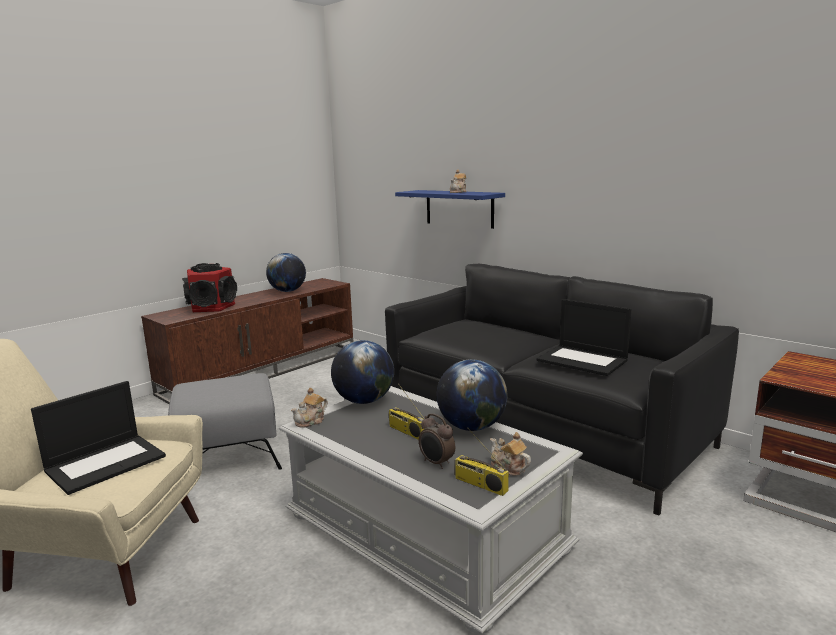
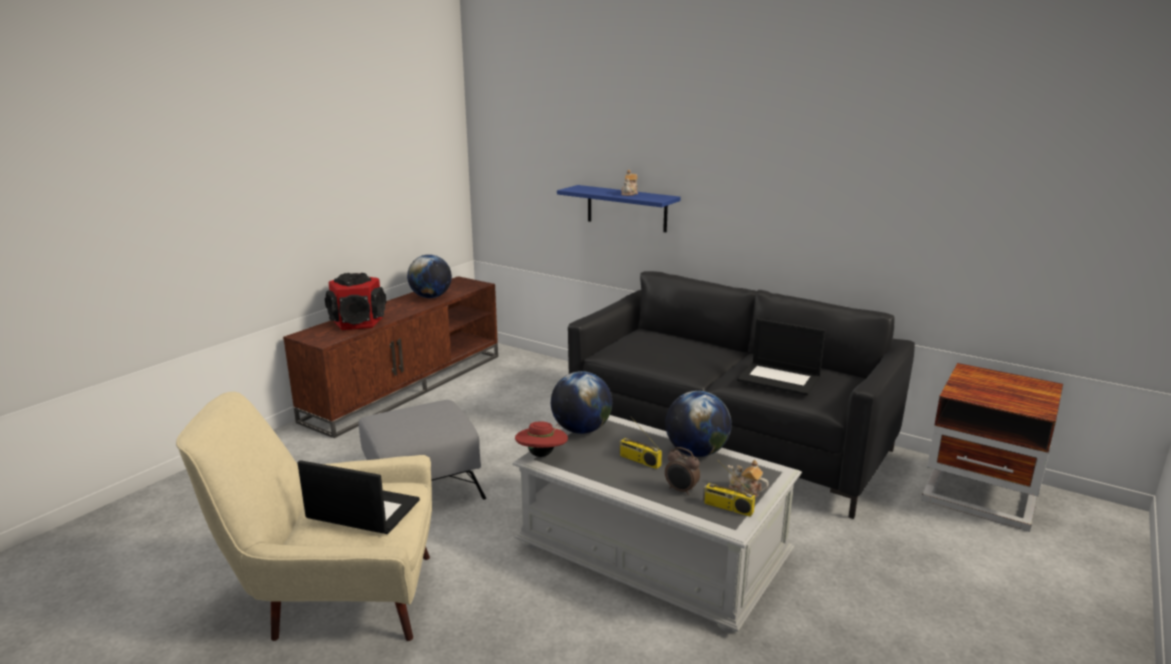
camera: 10 degrees left, 5 degrees up
(106, 463) = (361, 510): laptop -> laptop turned 105 degrees counterclockwise
(311, 421) = (542, 455): teapot -> red hat

